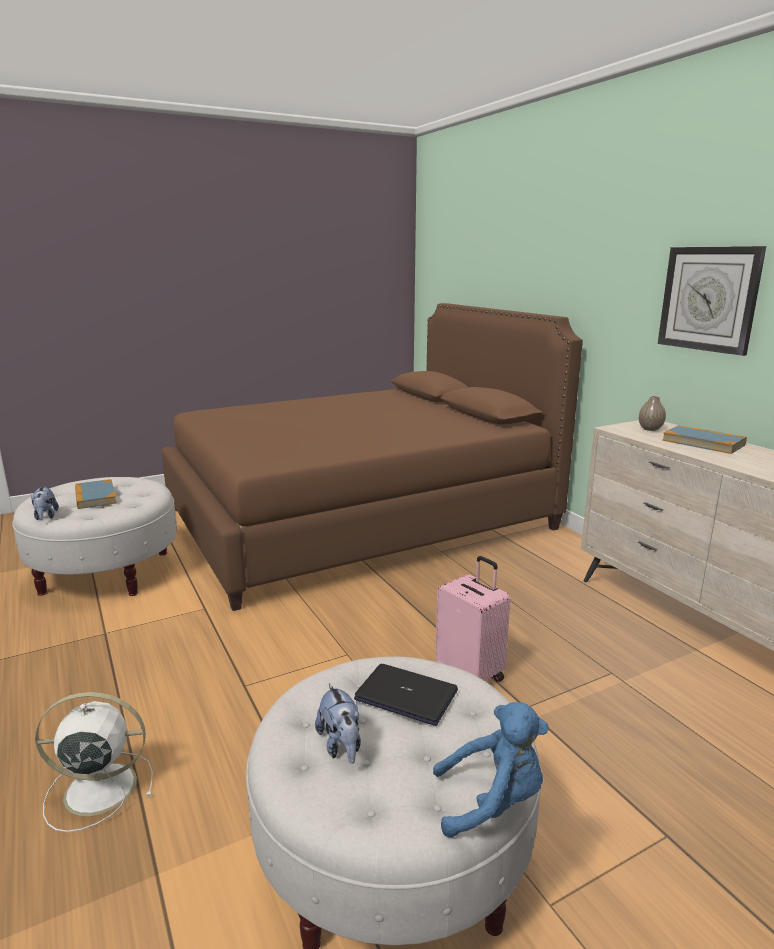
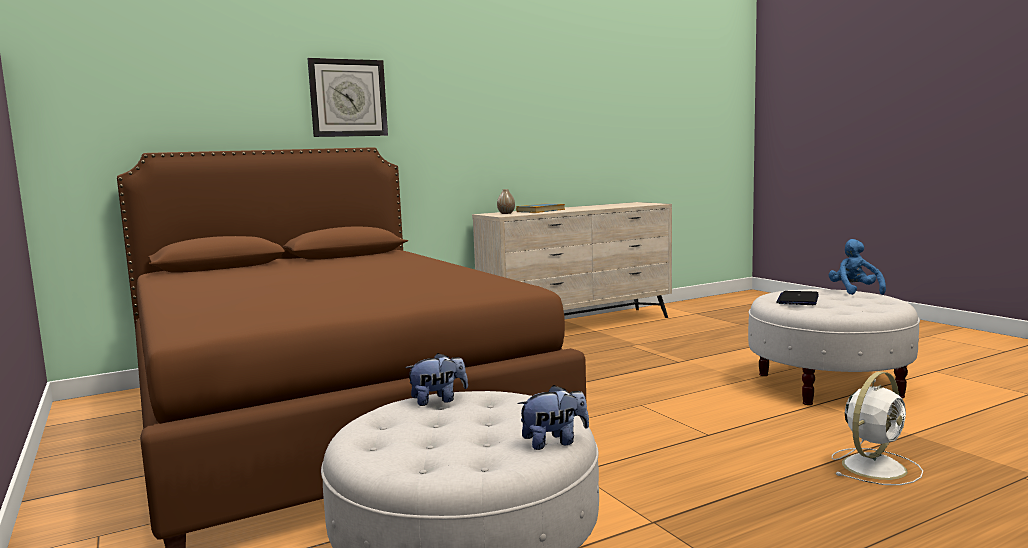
camera: 90 degrees left, 10 degrees down
(95, 496) = (460, 426): book -> none
(97, 789) = (875, 466): white fan -> white fan turned 120 degrees counterclockwise
(341, 745) = (853, 306): plush toy -> plush toy (438, 400)
(471, 673) = (648, 372): pink suitcase -> none
(709, 299) = (491, 123): wall clock -> wall clock (348, 98)

